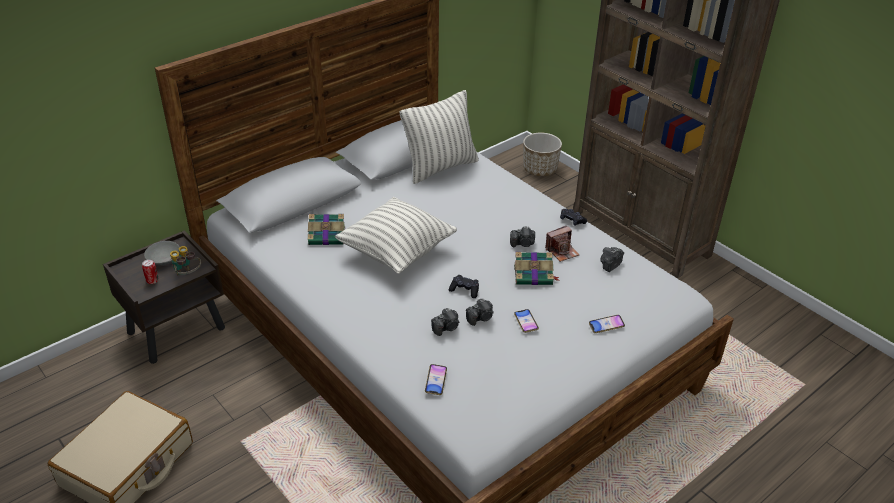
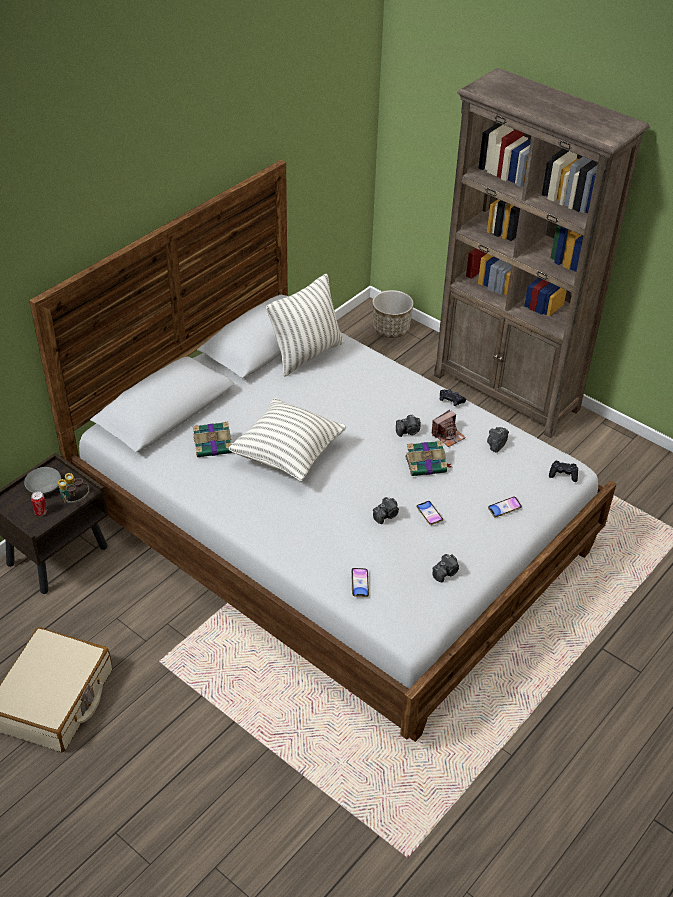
camera: 10 degrees left, 5 degrees up
(446, 328) = (356, 529): camera -> camera (446, 572)
(464, 290) = (364, 488): black game controller -> black game controller (563, 474)

